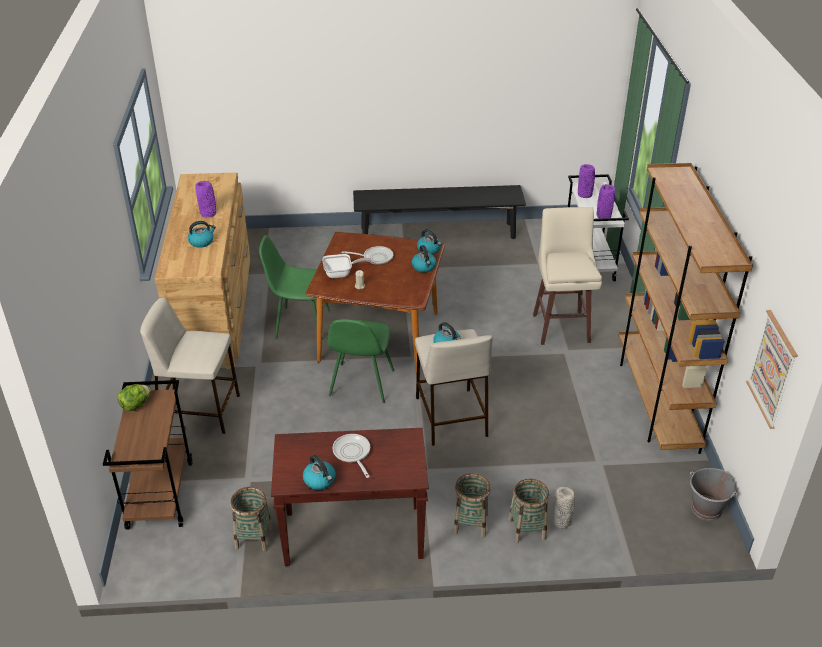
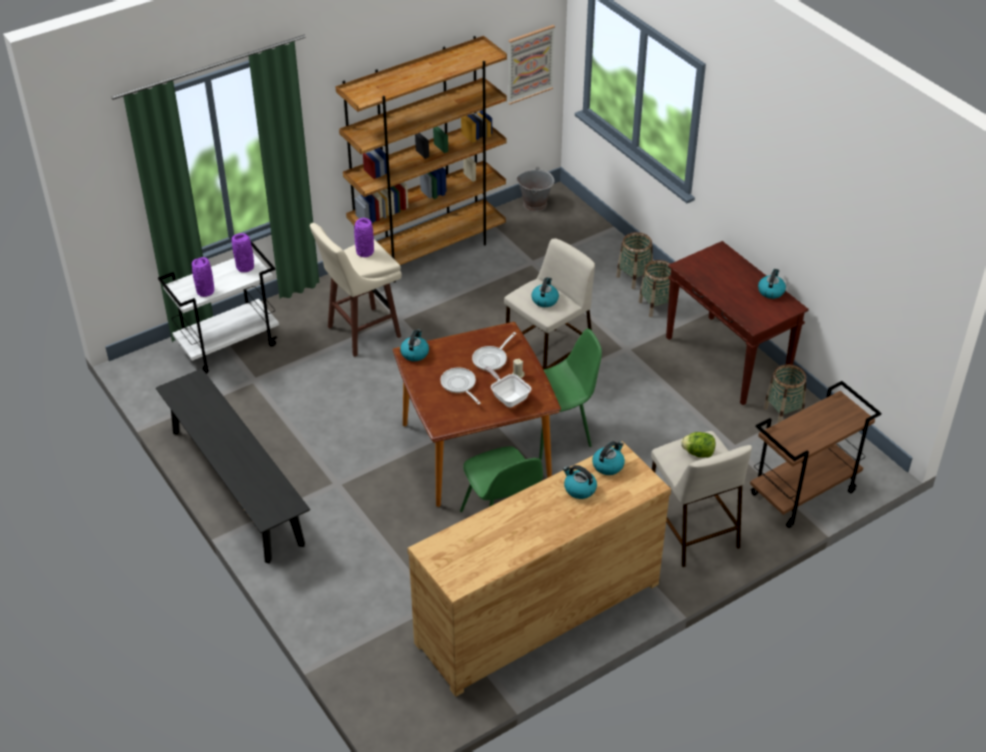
camera: 120 degrees left, 5 degrees up
(135, 405) = (802, 446): lettuce -> lettuce (698, 453)
(209, 214) = (521, 516): purple vase -> purple vase (364, 252)
(352, 453) = (730, 287): frying pan -> frying pan (492, 359)
(424, 267) = (449, 345): kettle -> kettle (608, 465)
(562, 522) = (611, 264): grey vase -> none

